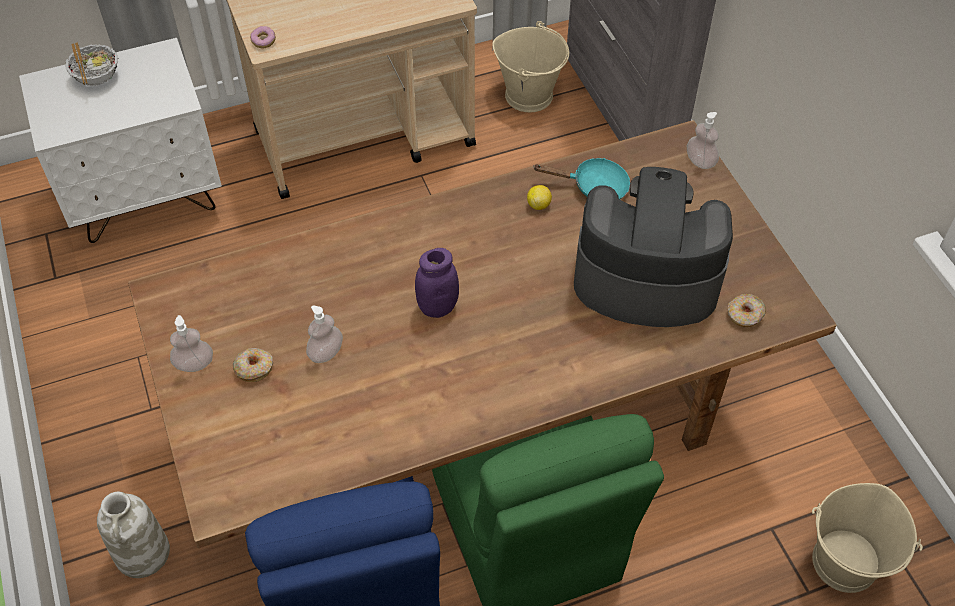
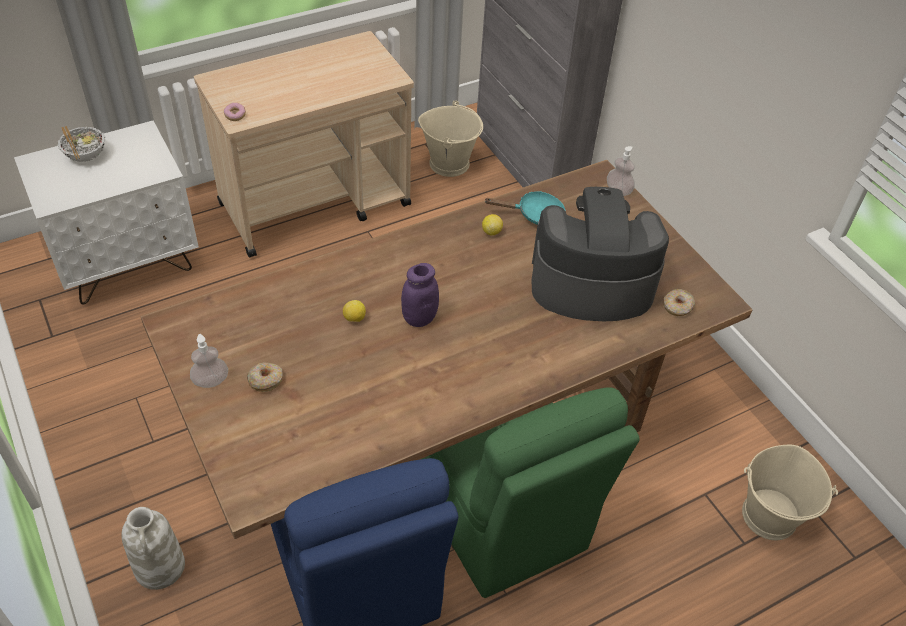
camera: 10 degrees left, 5 degrees down
(326, 353) = (328, 362): soap dispenser -> none
(363, 302) = (354, 318): none -> lemon

